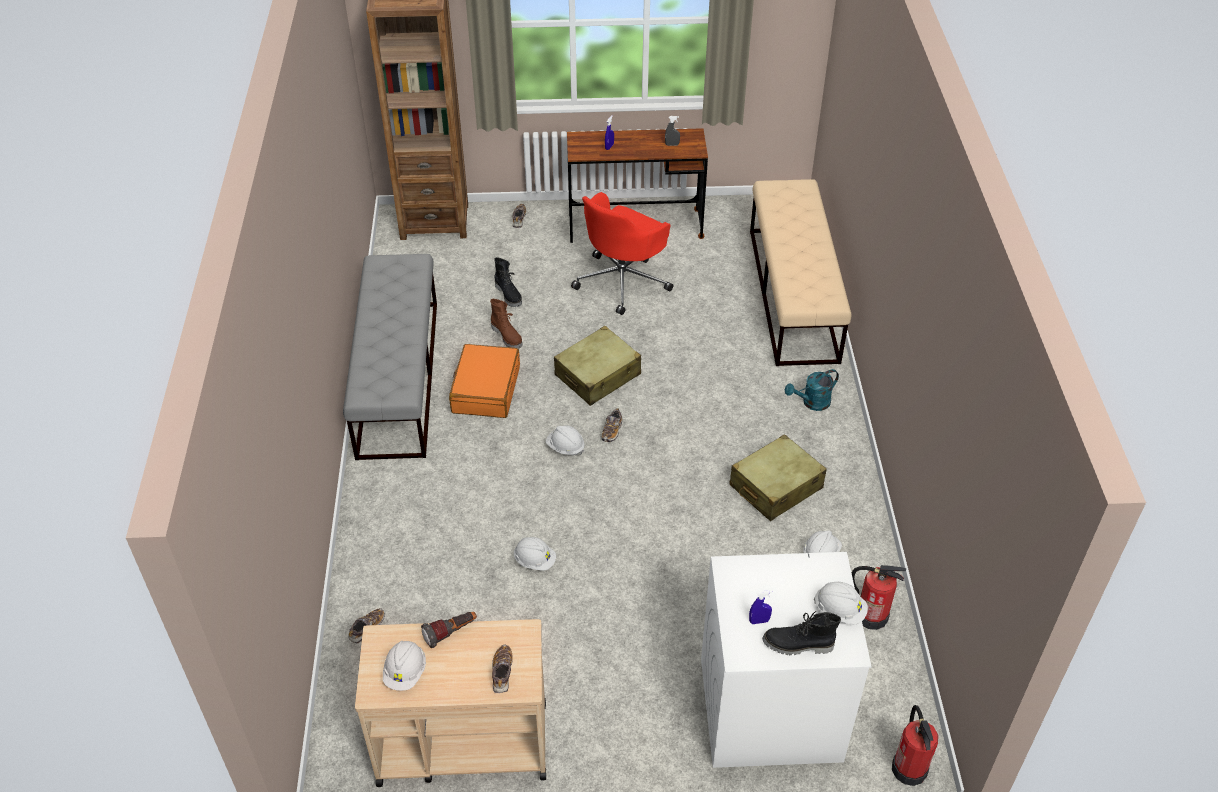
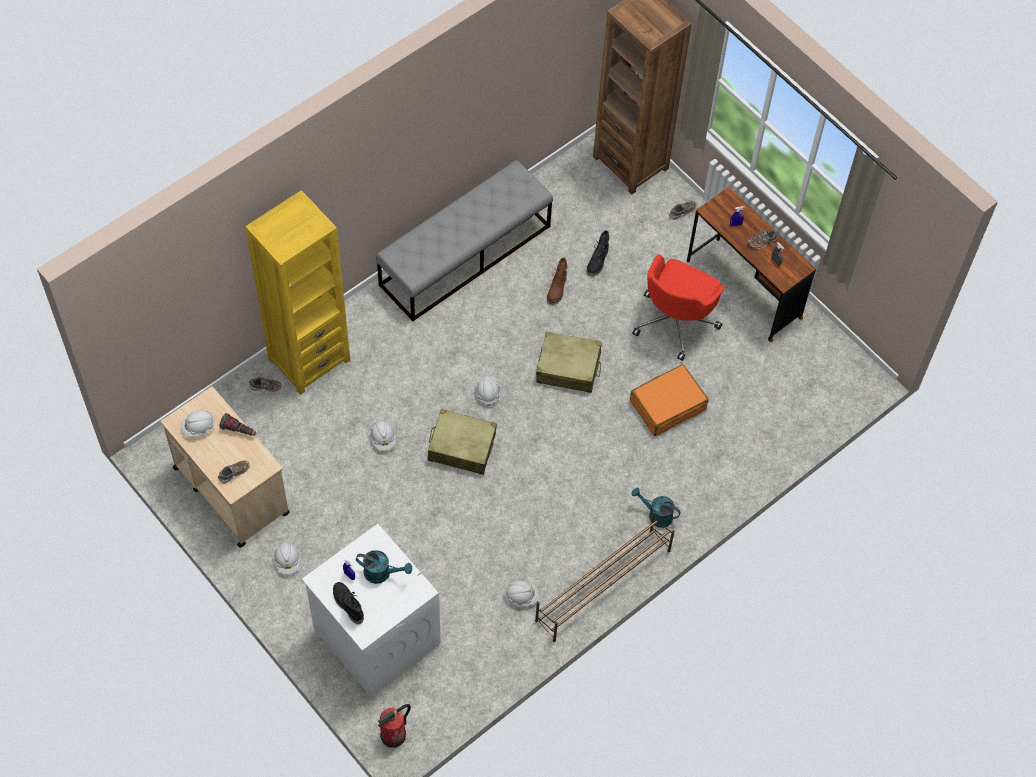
camera: 50 degrees right, 15 degrees up
(376, 568) = (309, 359): none -> yellow bookcase
(485, 390) = (498, 312): orange suitcase -> orange suitcase (667, 405)
(612, 431) = (524, 410): shoe -> shoe (762, 242)
(623, 281) = (676, 321): red office chair -> red office chair turned 60 degrees counterclockwise
(775, 487) = (557, 537): beige suitcase -> beige suitcase (461, 447)
(780, 588) = (382, 573): none -> turquoise watering can
(793, 294) = (761, 438): beige bench -> none
(839, 611) = (389, 613): white hard hat -> white hard hat (287, 561)
(857, 483) = (602, 585): none -> brown shoe rack
(871, 615) = (493, 653): fire extinguisher -> none

